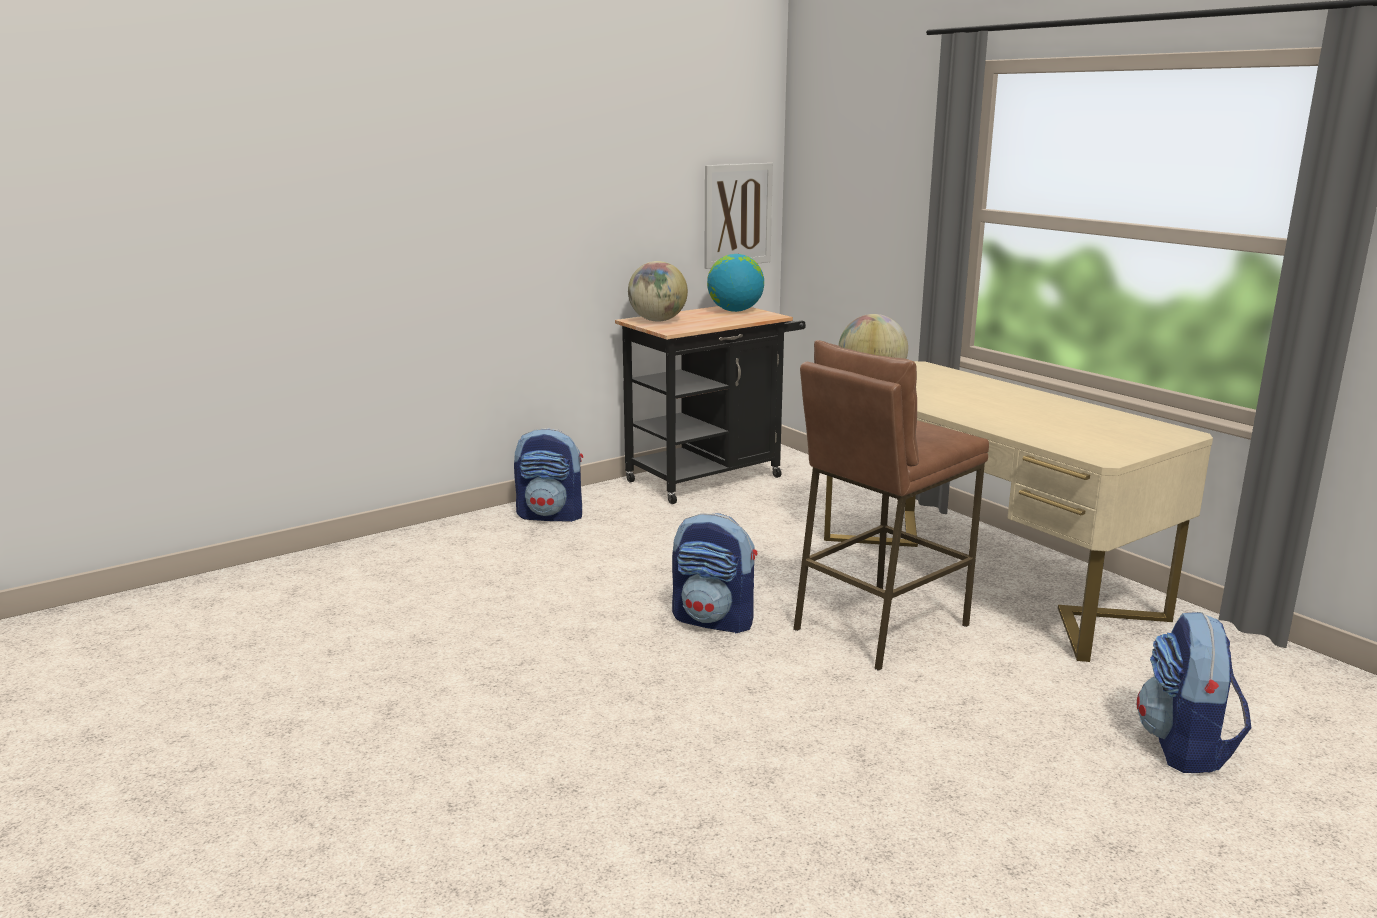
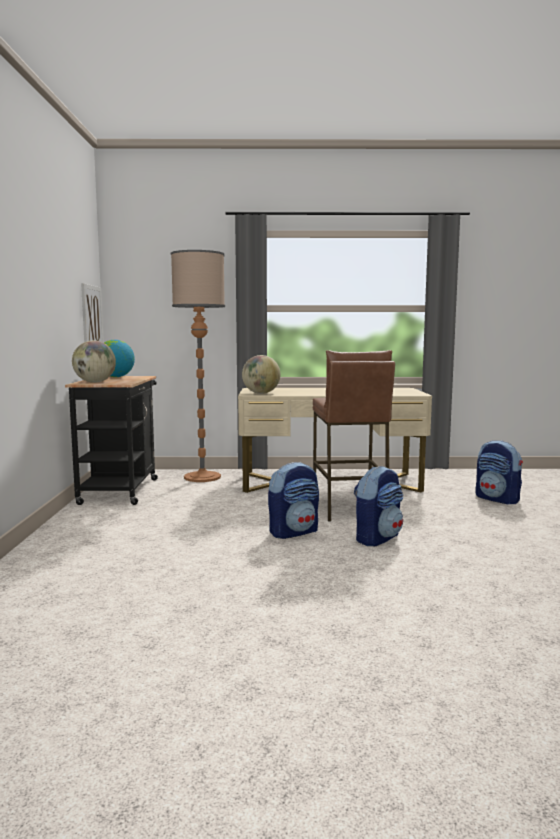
camera: 55 degrees left, 10 degrees down
(551, 515) = (78, 532): backpack -> backpack (377, 538)
(839, 494) = (202, 477): none -> floor lamp

